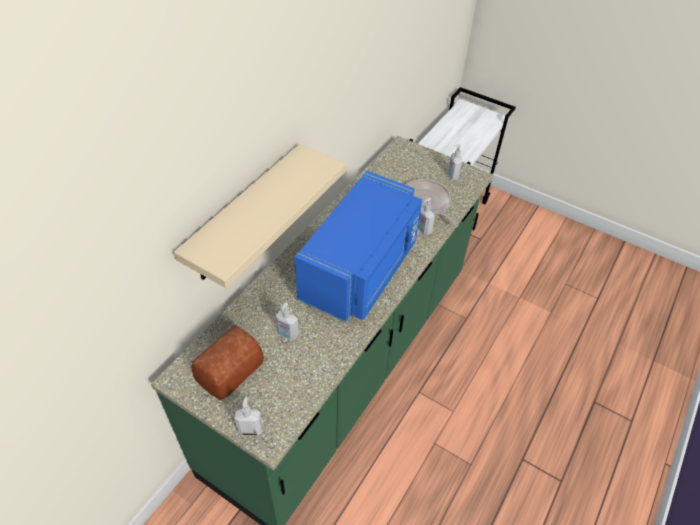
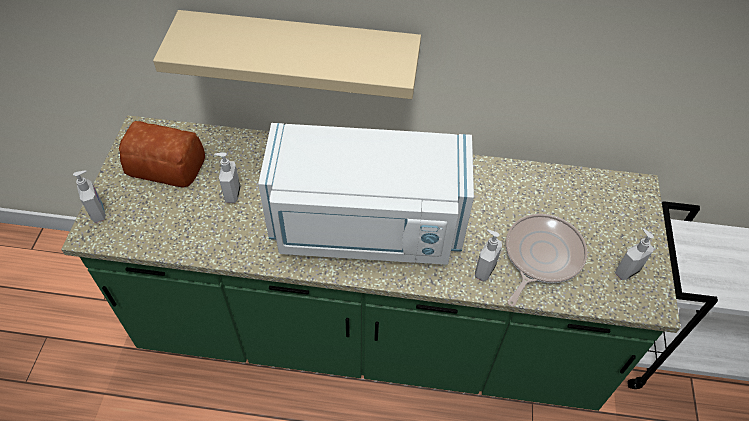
camera: 65 degrees right, 5 degrees up
(361, 270) = (366, 227): blue microwave -> white microwave

